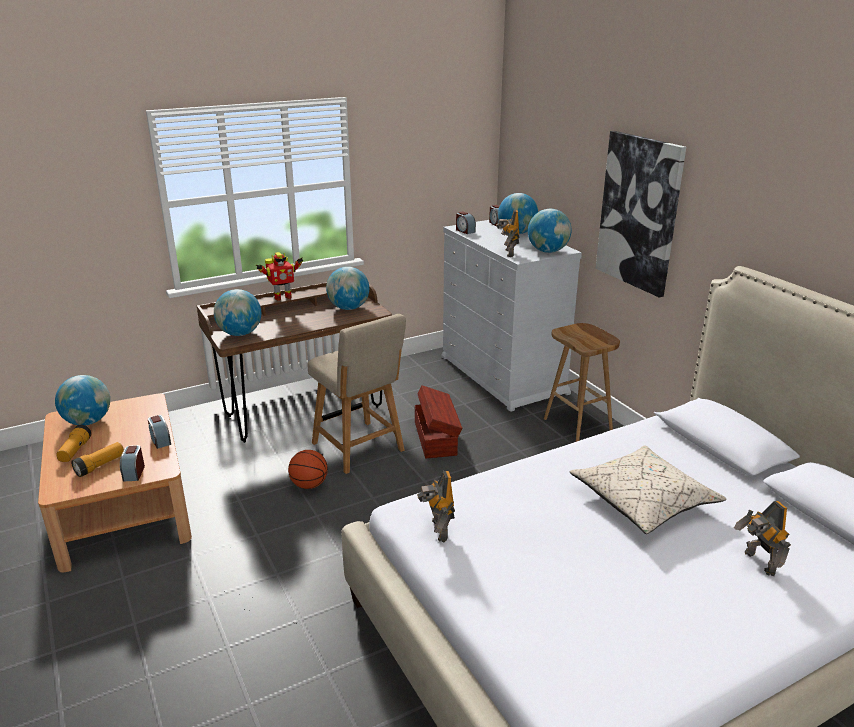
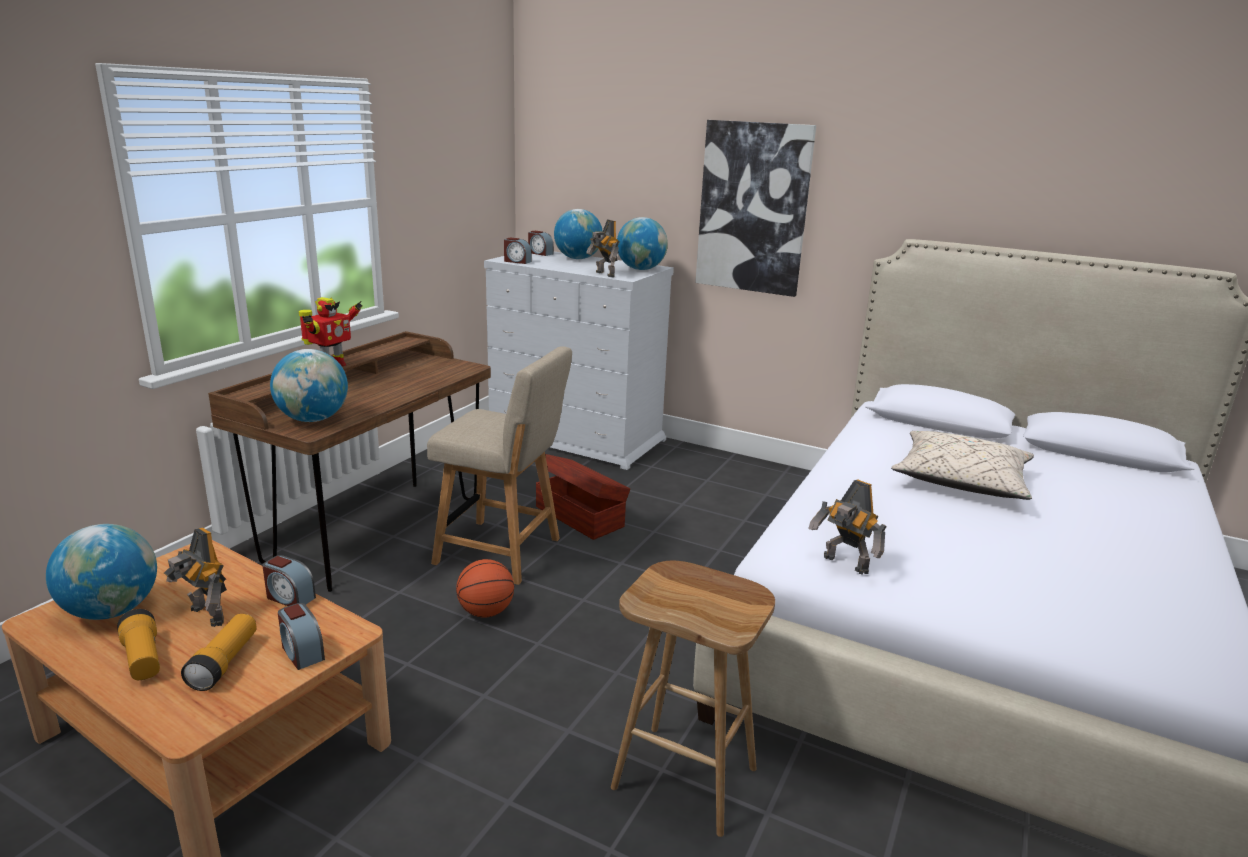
camera: 35 degrees left, 5 degrees down
(348, 308) = (426, 369): globe -> none
(578, 425) = (708, 466): brown stool -> brown stool (687, 777)
(758, 563) = (1108, 501): toy robot -> toy robot (205, 617)

